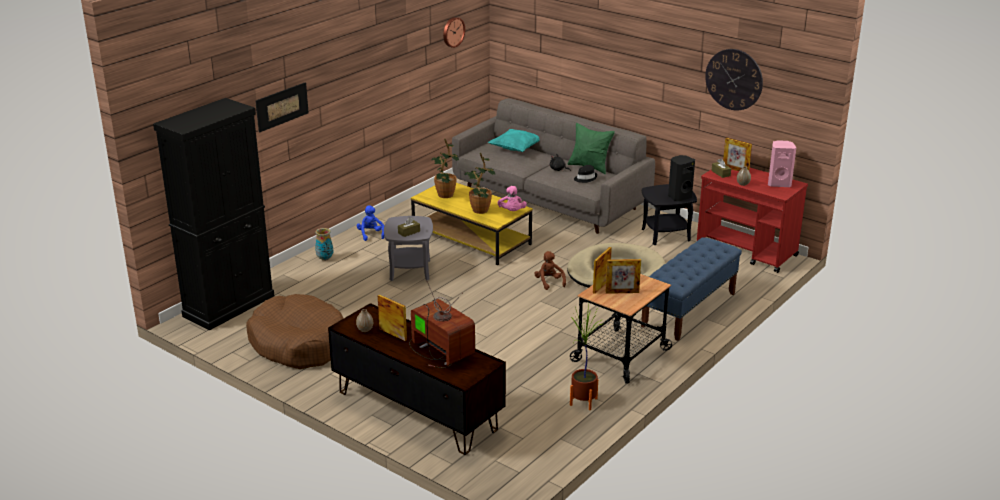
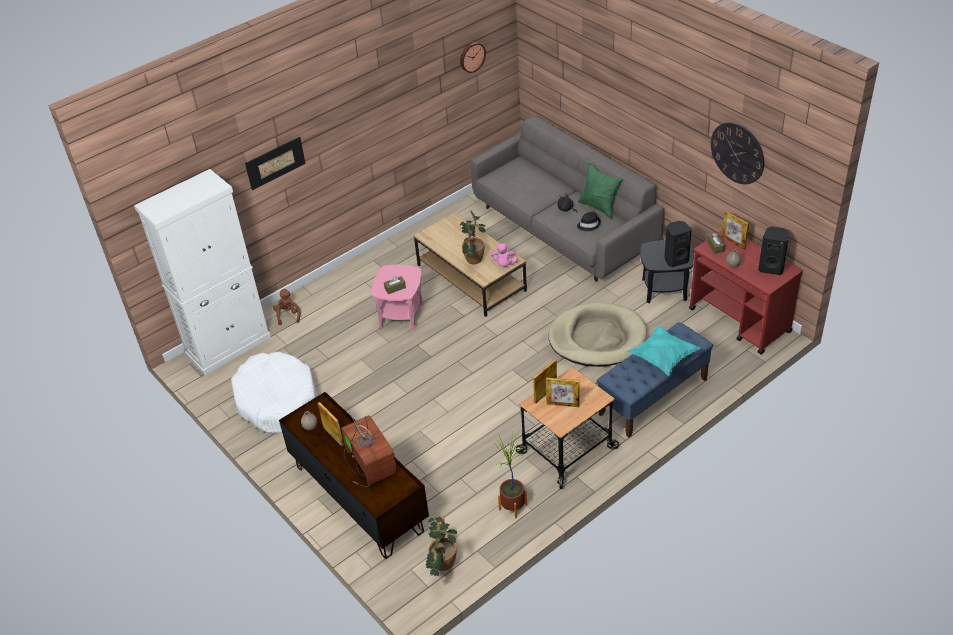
camera: 15 degrees right, 15 degrees up
(229, 306) = (228, 346): black cabinet -> white cabinet
(298, 343) = (277, 401): brown dog bed -> white dog bed
(325, 258) = (328, 292): vase -> none
(371, 234) = (378, 263): blue plush toy -> none
(410, 270) = (401, 316): grey side table -> pink side table
(444, 196) = (445, 237): potted plant -> potted plant (442, 567)
(471, 238) = (471, 277): yellow coffee table -> brown coffee table
(516, 149) = (533, 175): turquoise pillow -> turquoise pillow (663, 358)
(549, 282) = (528, 345): brown plush toy -> brown plush toy (288, 315)
(778, 183) = (771, 268): pink speaker -> black speaker

